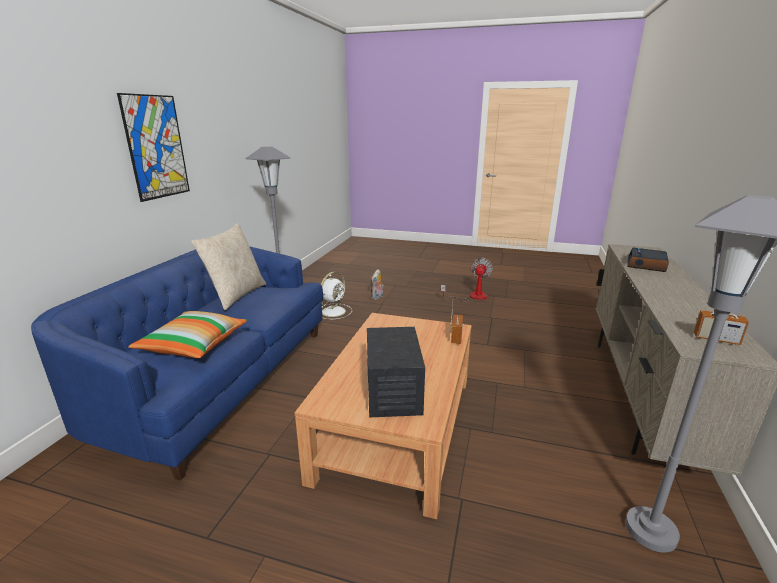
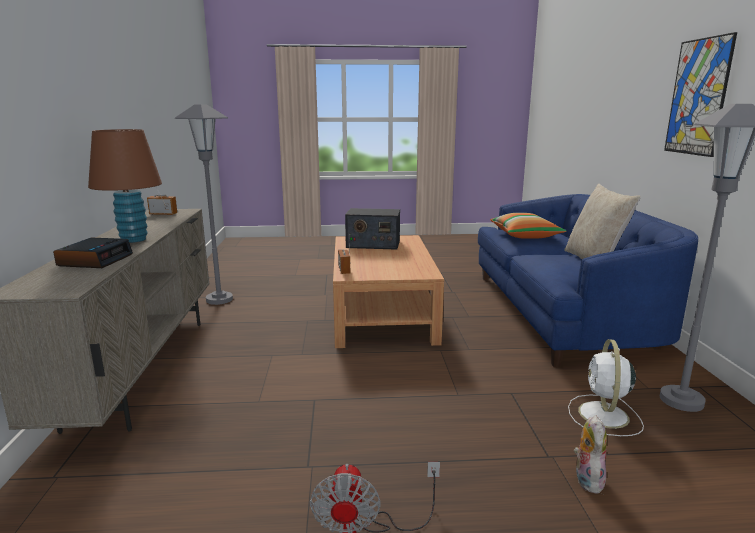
camera: 160 degrees right, 5 degrees down
(393, 391) = (372, 244): radio -> radio turned 60 degrees counterclockwise
(657, 284) = (133, 240): none -> brown table lamp

